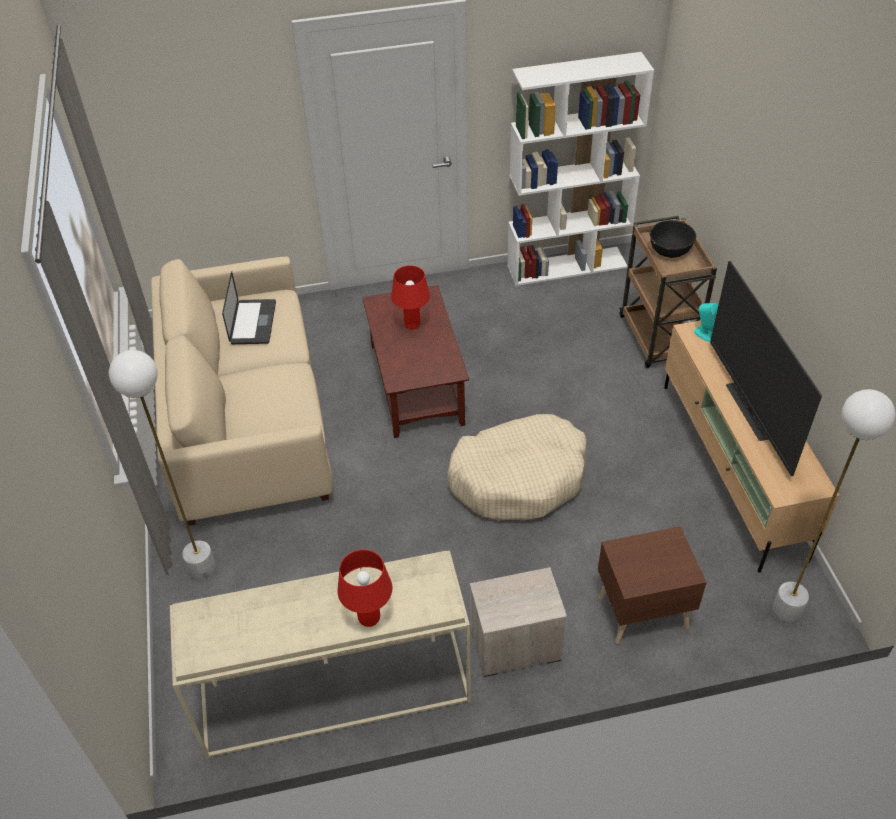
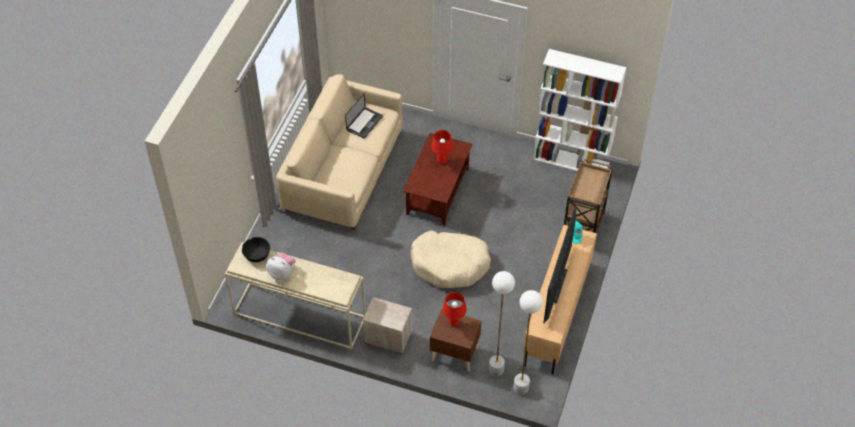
camera: 30 degrees right, 5 degrees up
(202, 568) = (279, 233): white floor lamp -> white floor lamp (496, 369)
(295, 622) = (282, 273): none -> plush toy
(369, 618) = (310, 286): red table lamp -> red table lamp (454, 322)
(670, 251) = (588, 184): black bowl -> black bowl (257, 255)

